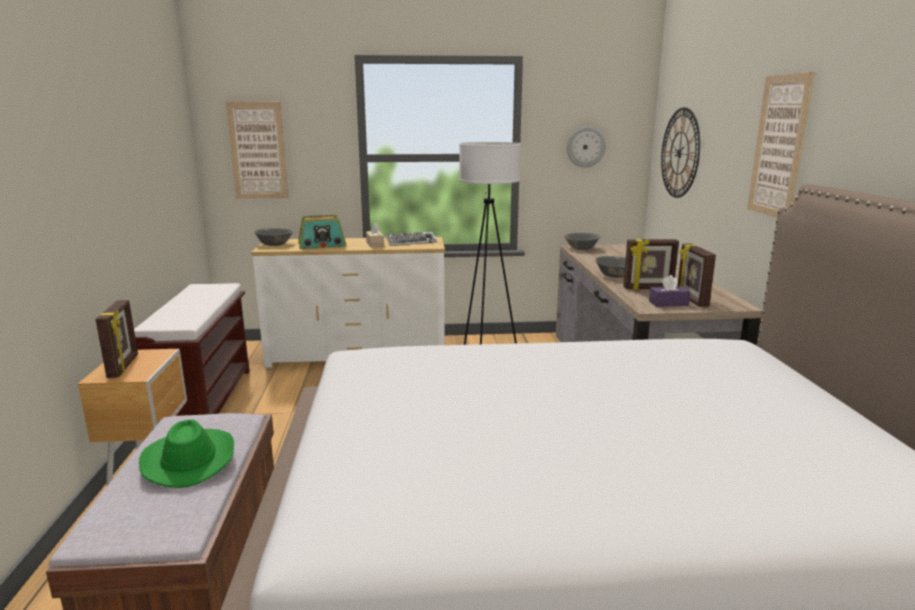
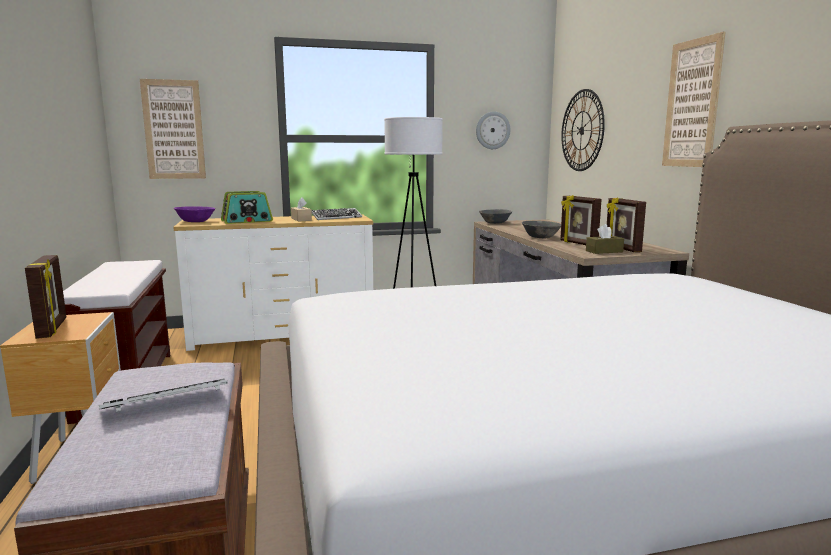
camera: 10 degrees left, 5 degrees down
(189, 460) = (165, 403): green hat -> keyboard
(274, 244) = (195, 221): grey bowl -> purple bowl
(648, 288) = (577, 243): picture frame -> picture frame turned 75 degrees clockwise
(668, 303) = (604, 251): purple tissue box -> brown tissue box

